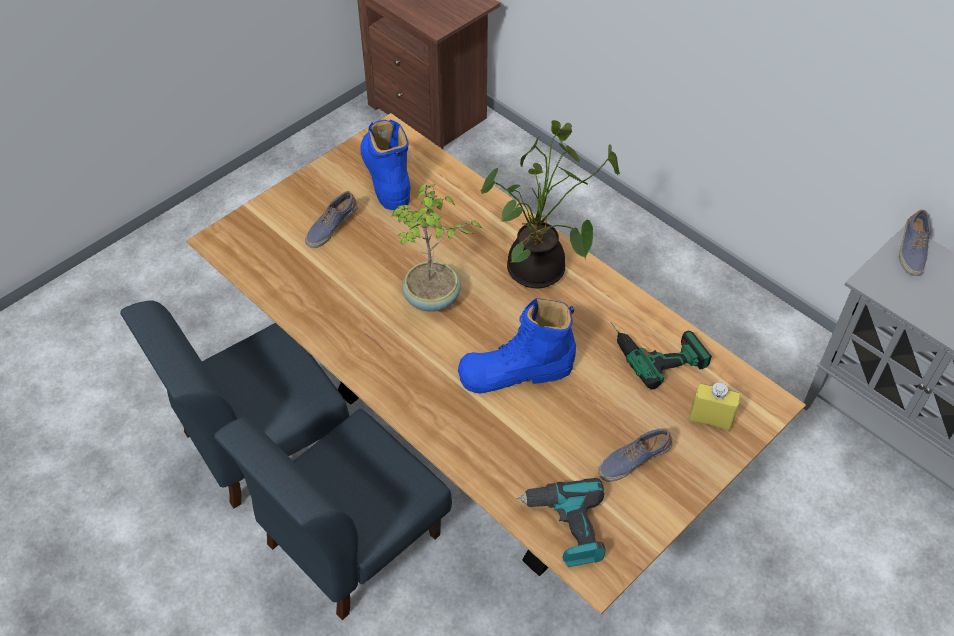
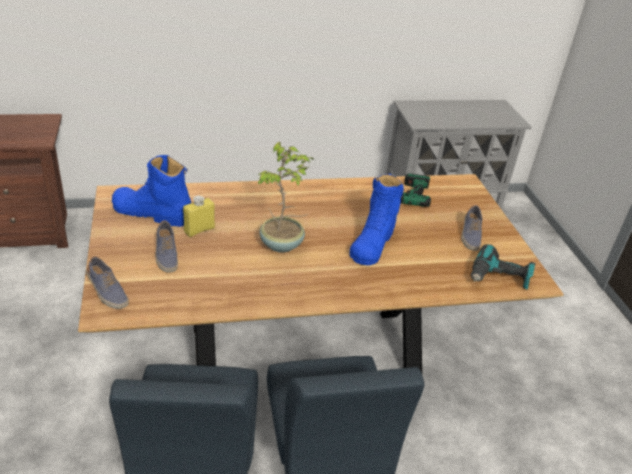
camera: 60 degrees left, 15 degrees down
(540, 272) = (307, 200): potted plant -> none
(710, 419) = (462, 201): yellow bottle -> yellow bottle (199, 230)
(911, 251) = (410, 107): shoe -> shoe (107, 292)

